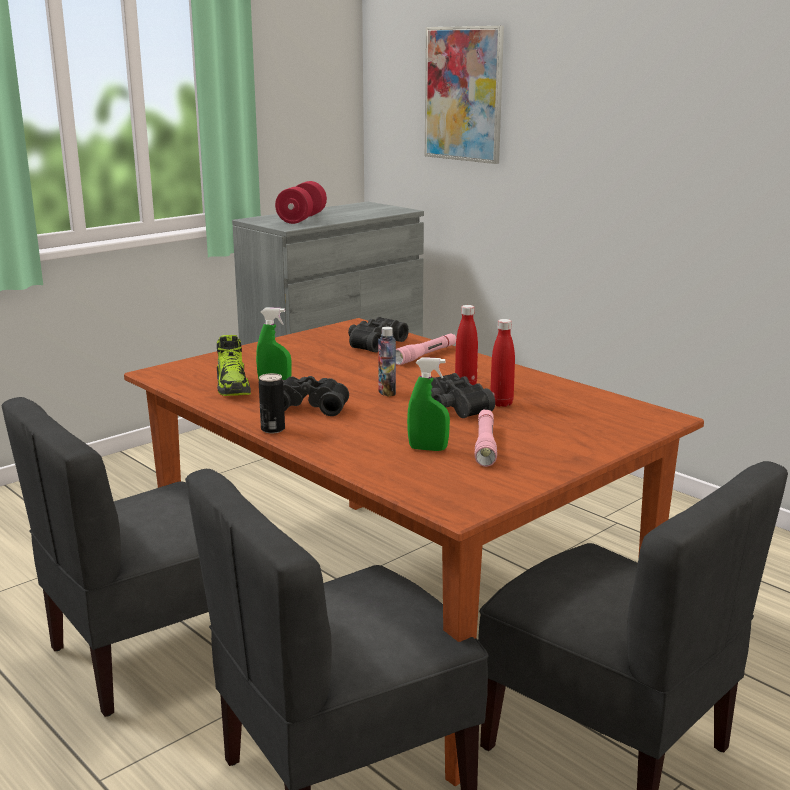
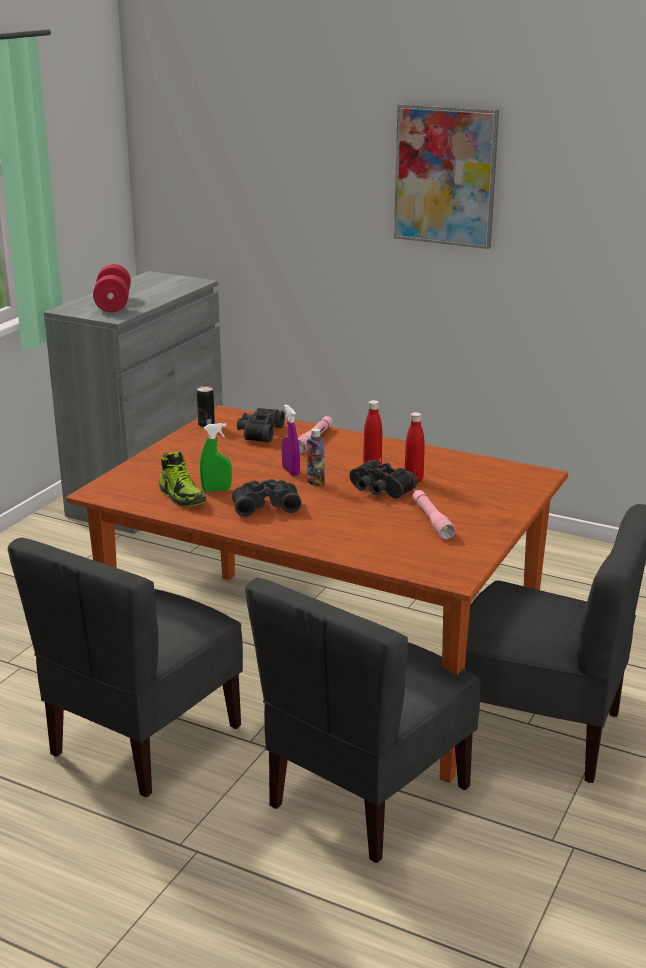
camera: 20 degrees left, 5 degrees up
(273, 429) = (257, 532): can -> can (206, 424)
(370, 379) = (290, 472): none -> purple spray bottle
(428, 449) = (393, 530): green spray bottle -> none
(463, 94) = (251, 168): picture -> picture (445, 176)

